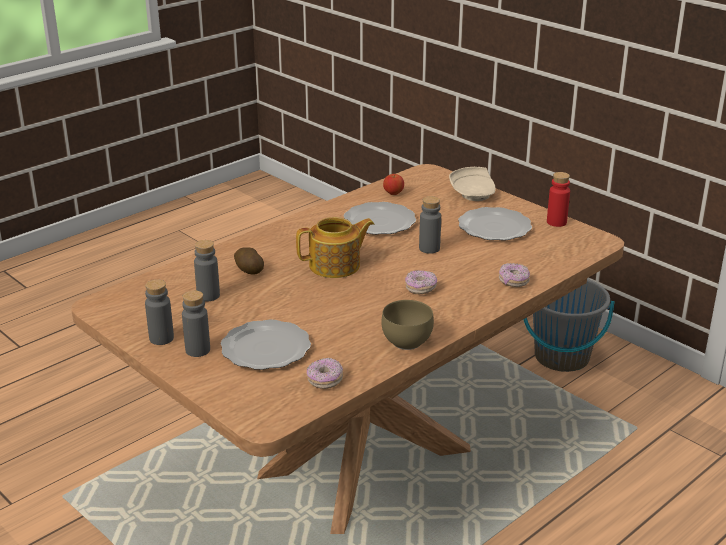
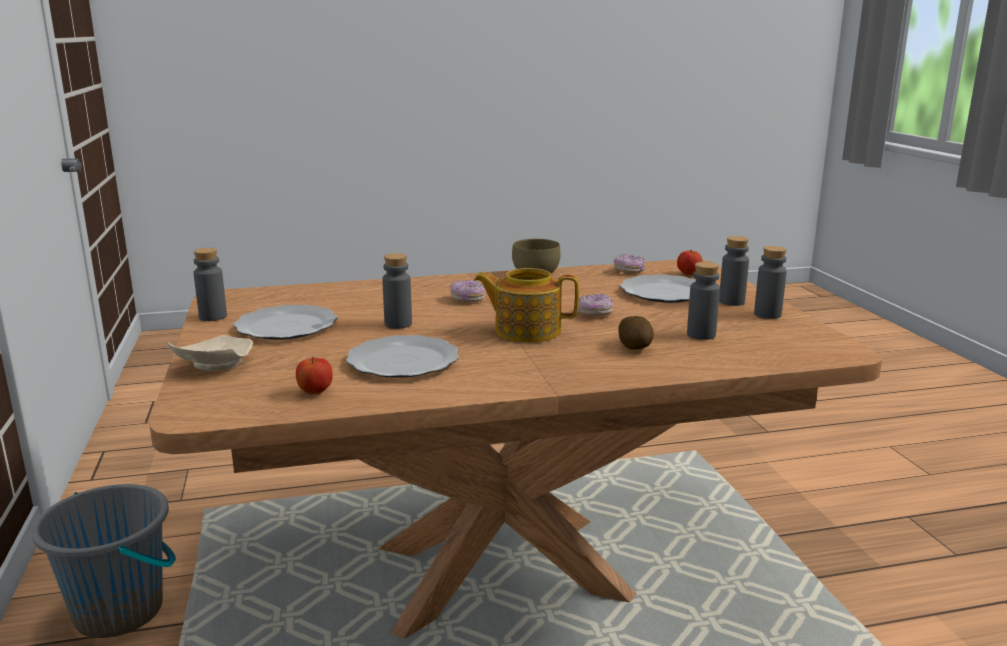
camera: 150 degrees left, 10 degrees down
(259, 394) = (688, 274): none -> apple
(513, 281) = (374, 288): donut -> donut (594, 314)
(556, 222) = (213, 317): red bottle -> grey bottle

